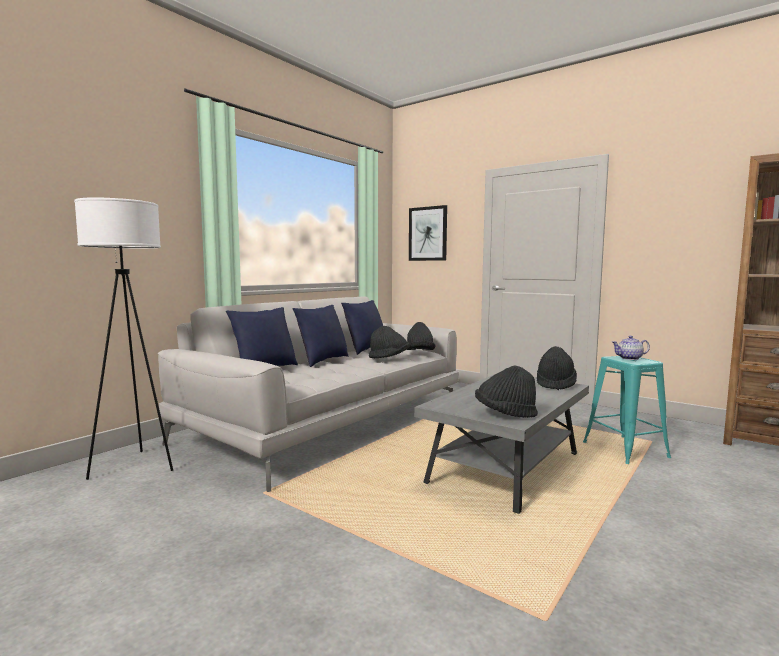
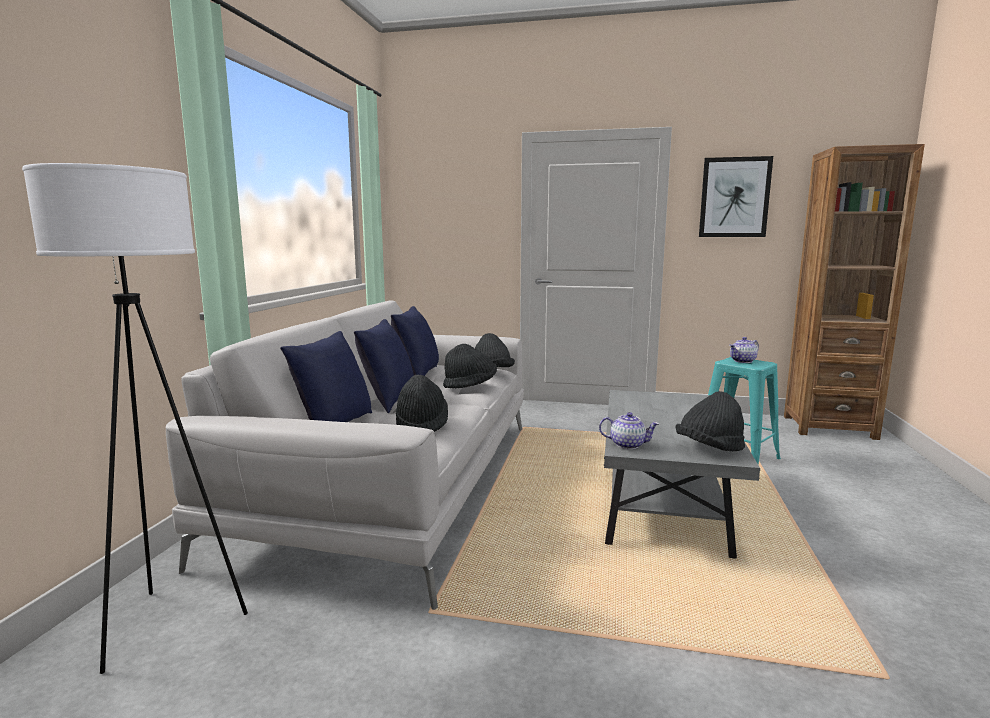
camera: 25 degrees left, 5 degrees up
(428, 234) = (442, 211): picture -> picture (734, 197)
(444, 403) = (628, 445): none -> teapot
(555, 384) = (688, 399): black hat -> black hat (421, 425)

